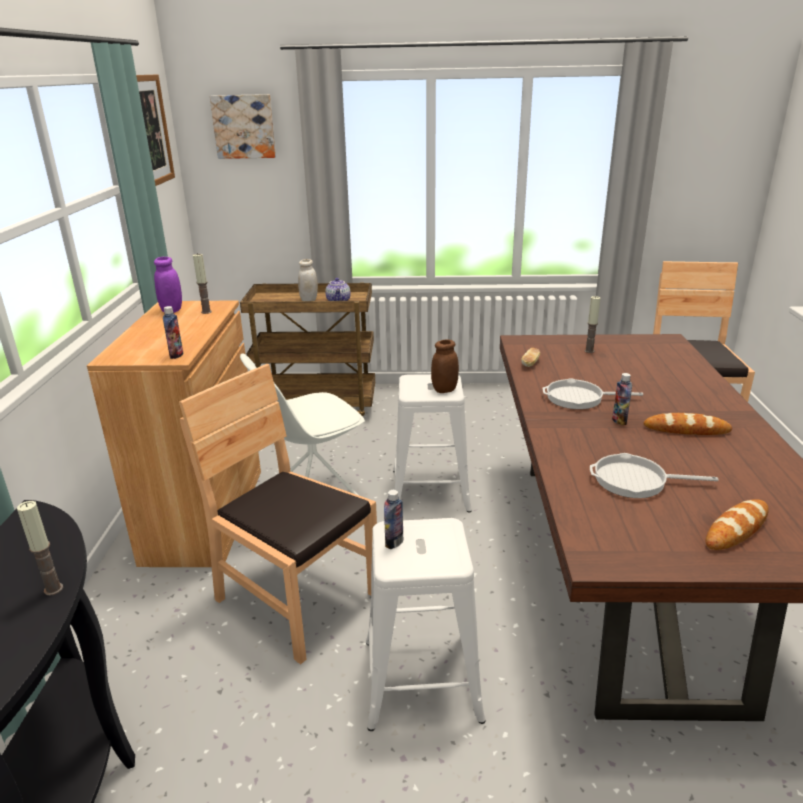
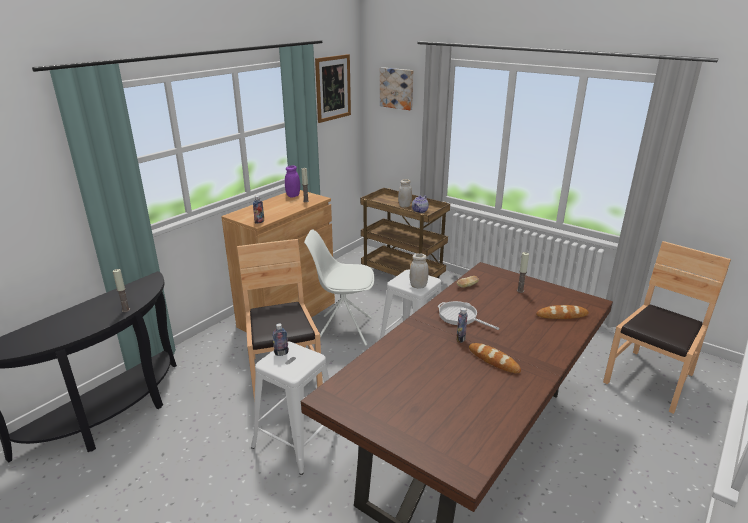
camera: 35 degrees right, 0 degrees up
(444, 390) = (418, 286): brown jar -> white jar
(635, 481) = (410, 373): frying pan -> none
(736, 529) = (420, 421): bread -> bread (562, 315)

